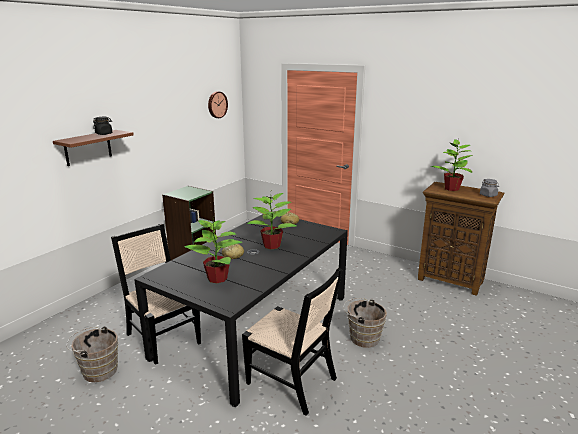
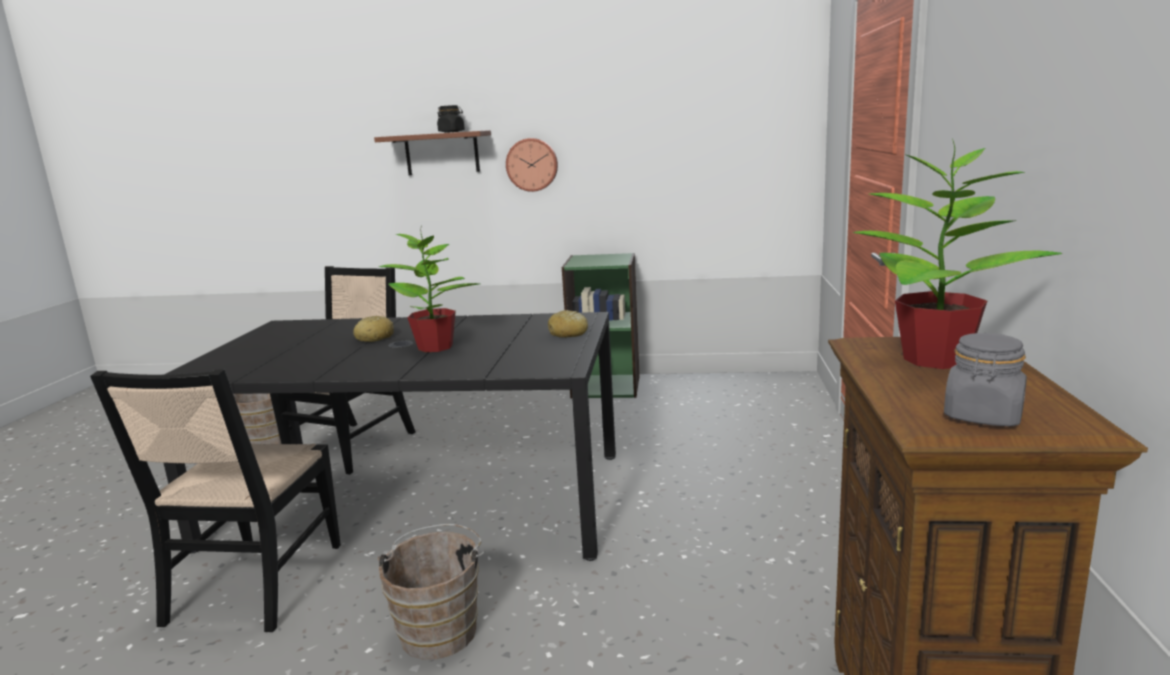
camera: 65 degrees right, 5 degrees down
(217, 104) = (736, 100): wall clock -> wall clock (532, 164)
(218, 278) = (280, 350): potted plant -> none

